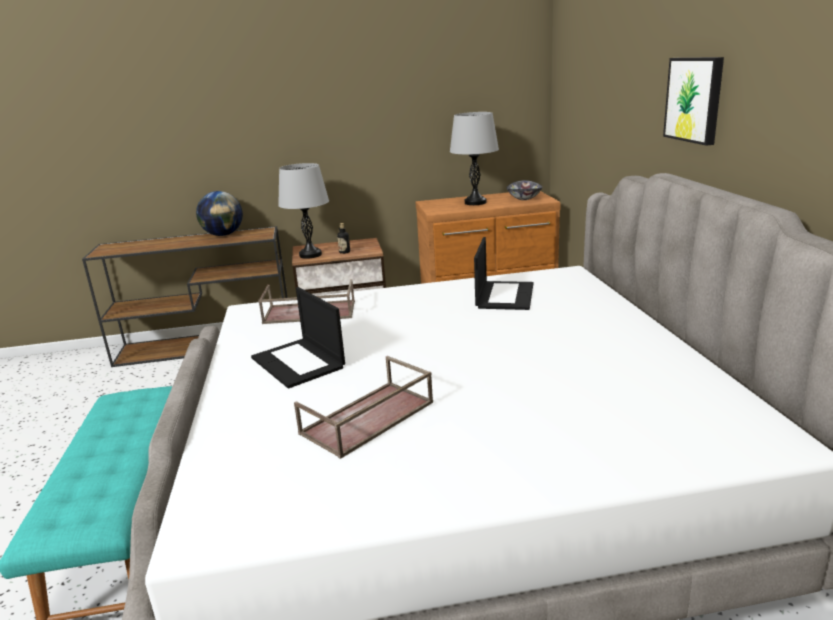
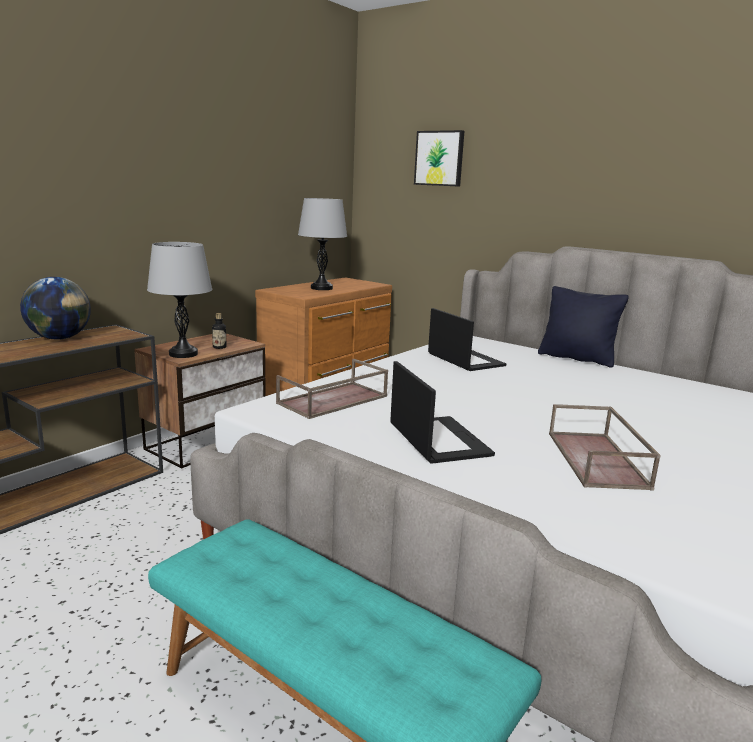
camera: 45 degrees left, 5 degrees down
(299, 363) = (437, 439): laptop -> laptop turned 120 degrees counterclockwise
(524, 198) = (356, 283): bowl -> none
(637, 316) = (576, 358): none -> black pillow
(695, 99) = (588, 190): picture -> picture (439, 158)

